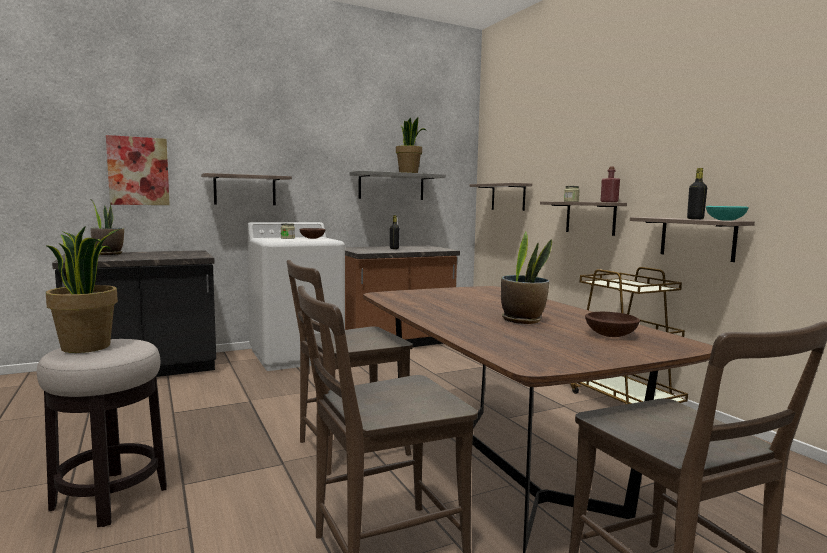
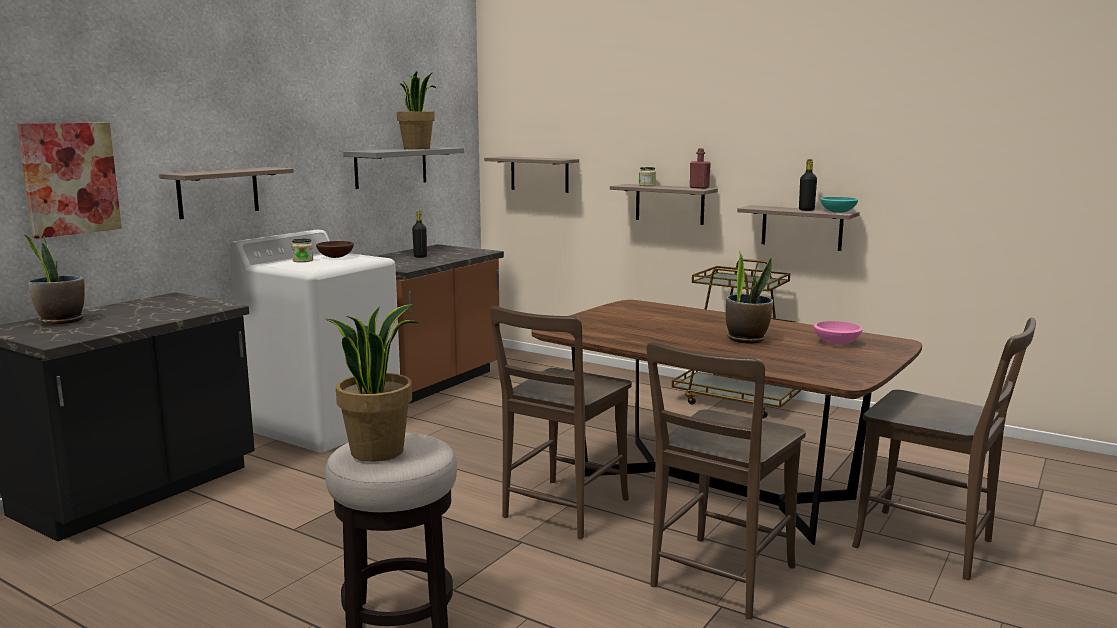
camera: 30 degrees left, 5 degrees up
(610, 335) = (837, 343): brown bowl -> pink bowl

